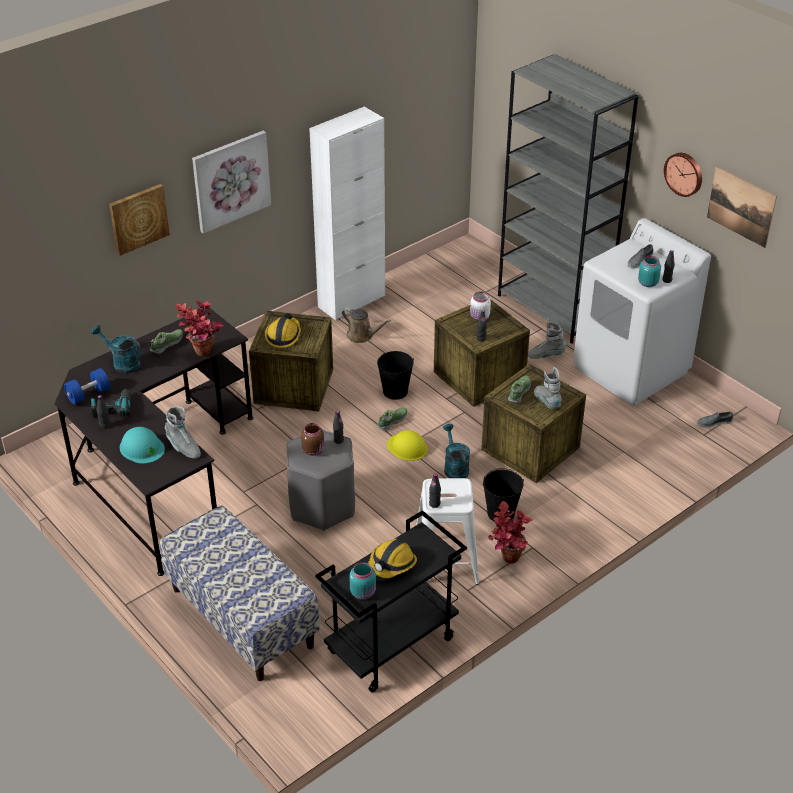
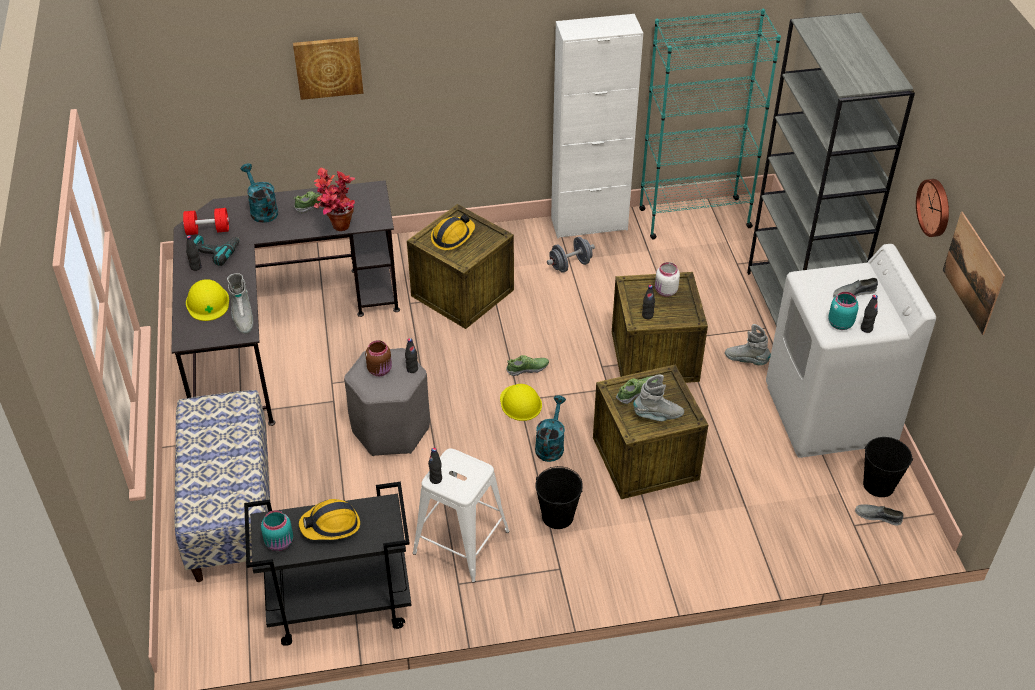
camera: 30 degrees right, 5 degrees up
(88, 394) = (208, 230): blue dumbbell -> red dumbbell
(142, 448) = (207, 302): turquoise hard hat -> yellow hard hat
(231, 180) = (448, 54): picture -> none
(362, 336) = (570, 265): brown watering can -> grey dumbbell
(395, 391) = (556, 337): black bucket -> black bucket (878, 484)
(428, 270) = (694, 218): none -> turquoise bookcase
(506, 561) = (521, 571): potted plant -> none
(547, 402) = (658, 416): grey boot -> grey boot turned 75 degrees clockwise

